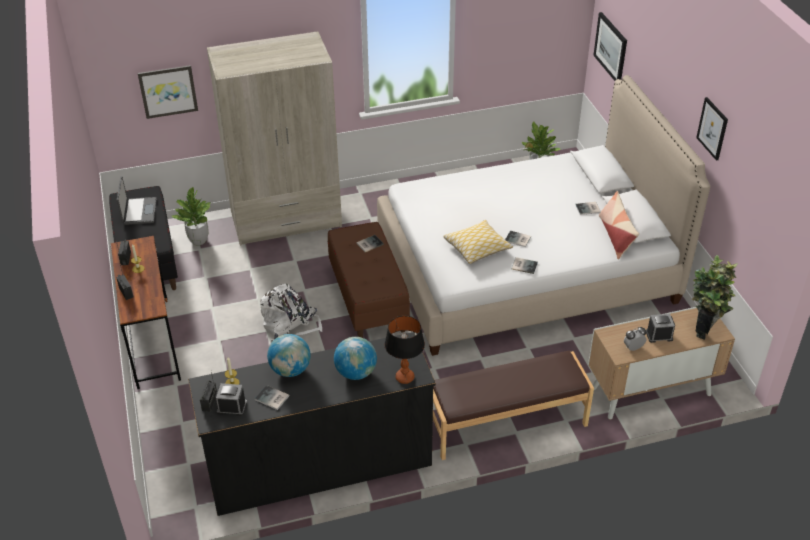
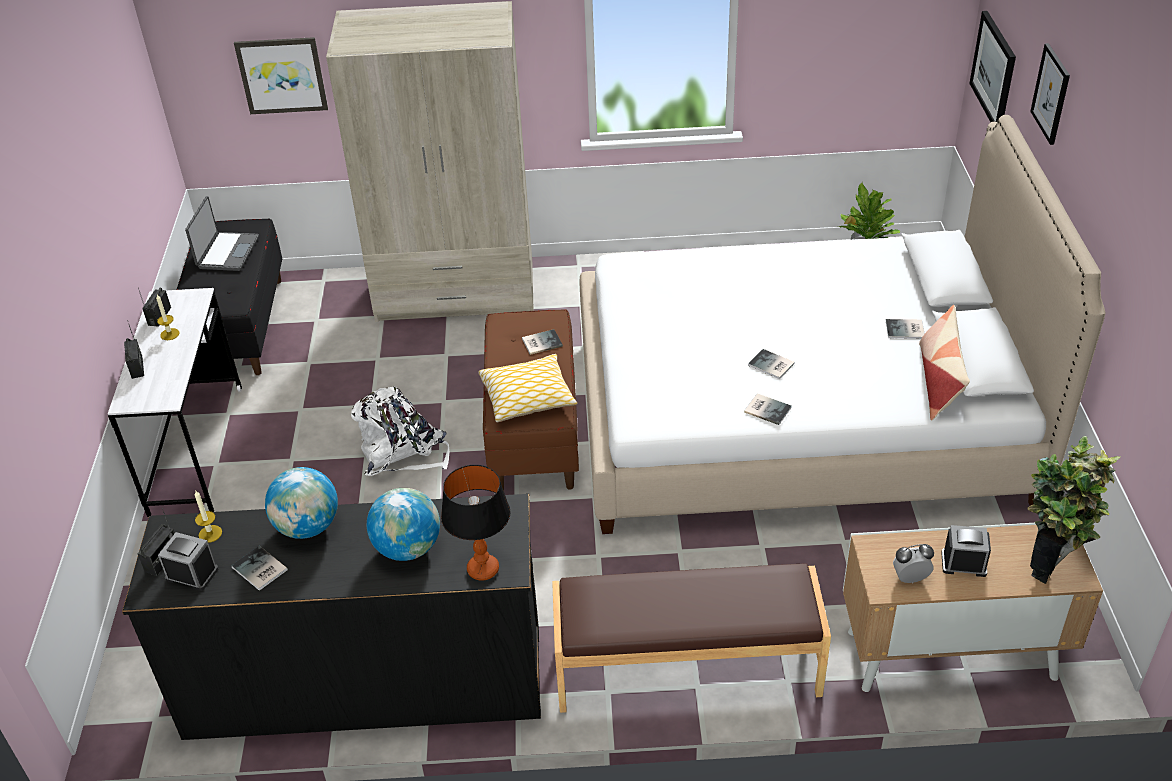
camera: 15 degrees right, 0 degrees up
(152, 342) = (196, 449): brown desk -> white desk
(198, 241) = (320, 308): potted plant -> none
(477, 248) = (700, 370): pillow -> pillow (527, 397)
(712, 128) = (1120, 211): picture -> picture (1051, 93)

